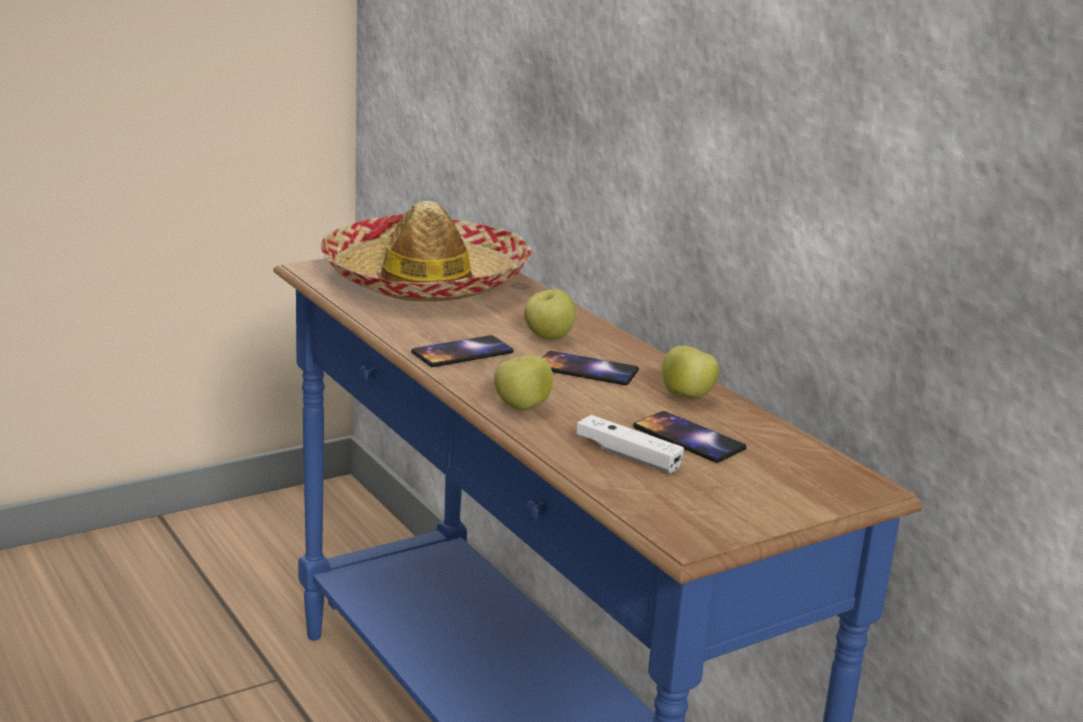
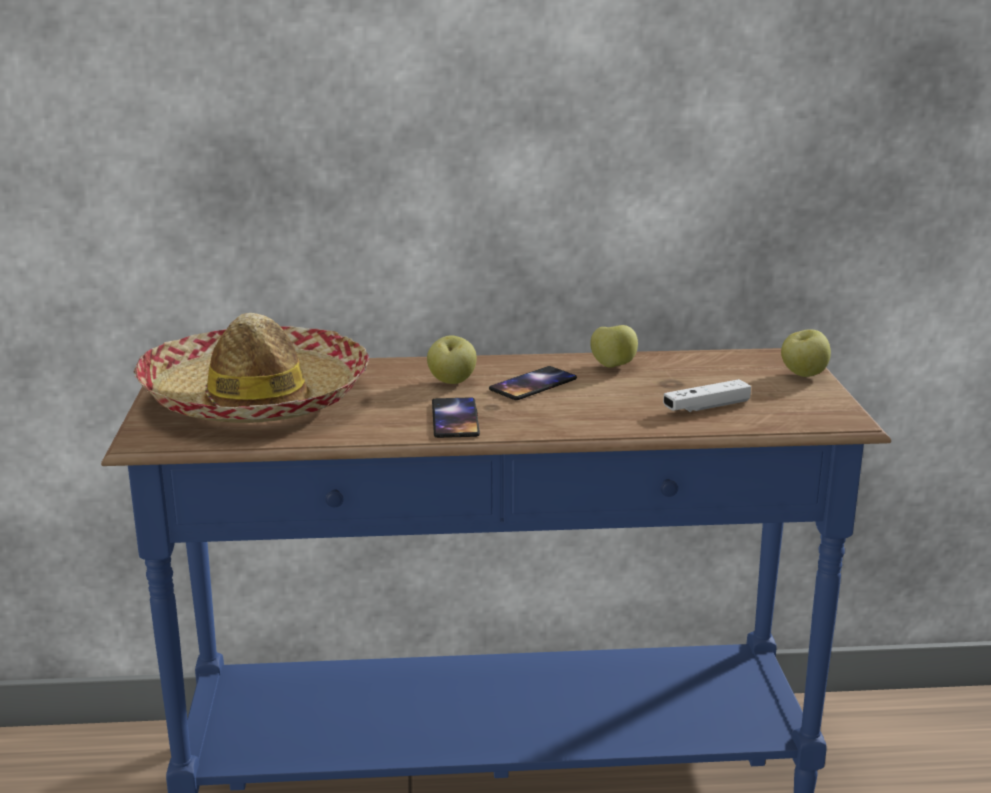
camera: 60 degrees left, 0 degrees up
(521, 407) = (593, 421): apple -> apple (803, 375)
(688, 438) = (687, 383): phone -> none

